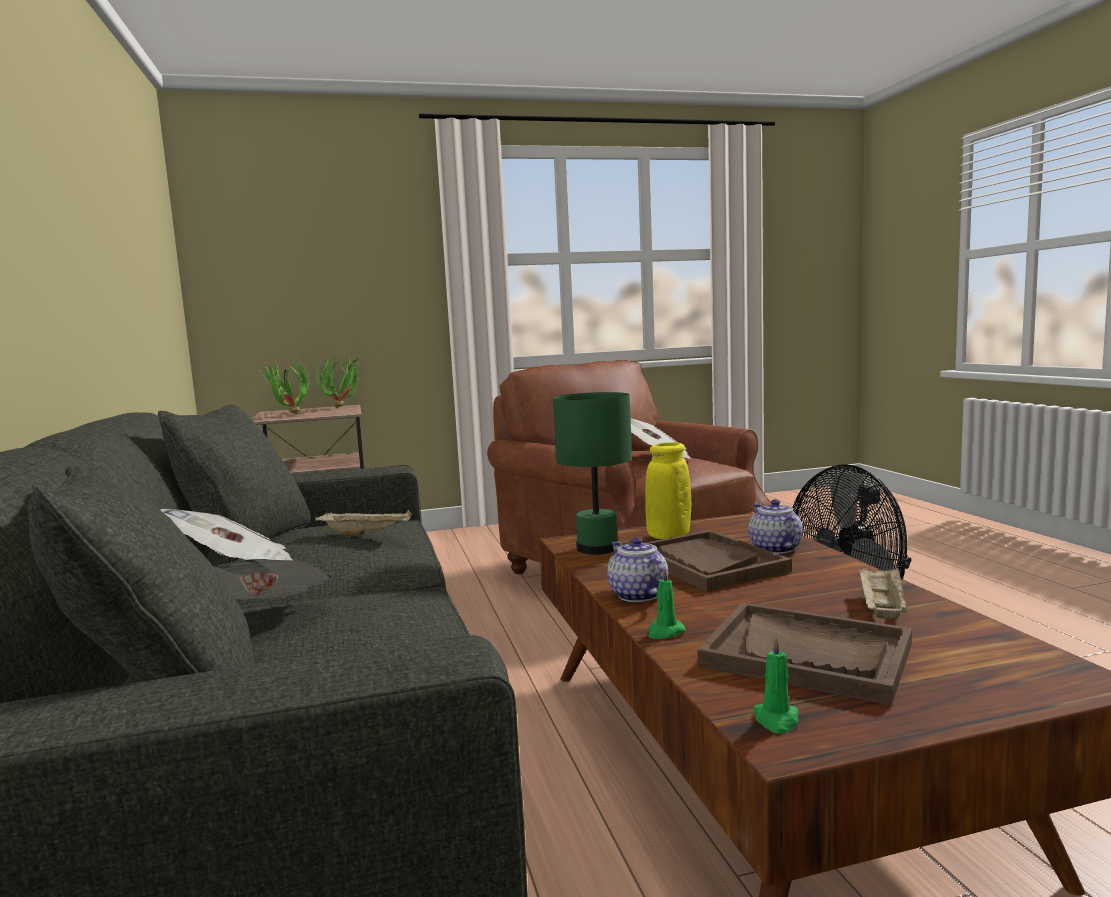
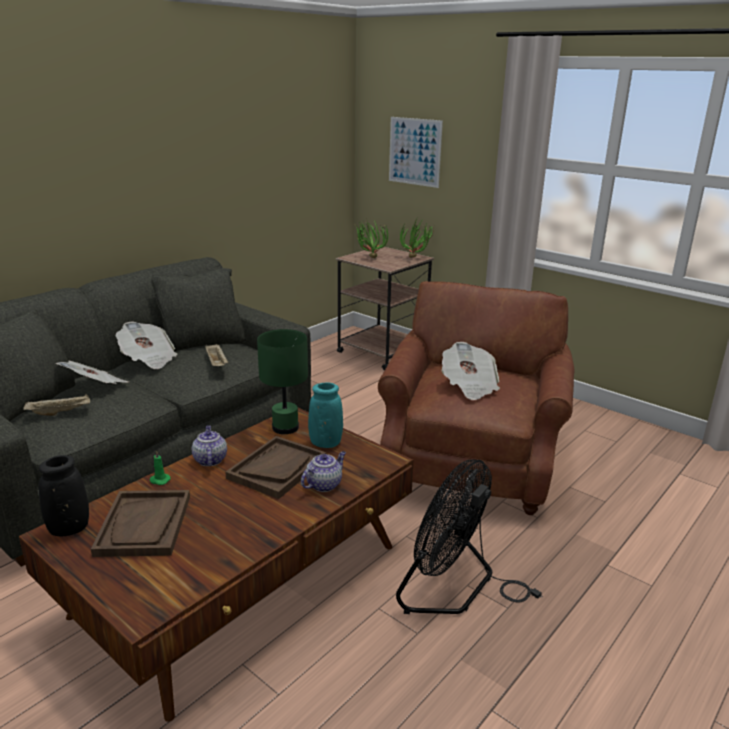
camera: 55 degrees right, 15 degrees up
(301, 269) = (414, 151): none -> picture
(636, 595) = (210, 460): teapot -> teapot turned 45 degrees counterclockwise
(668, 536) = (326, 443): yellow vase -> turquoise vase
(776, 720) = (69, 529): green candle -> black vase
(881, 609) = (224, 539): beige tray -> beige tray (60, 412)

